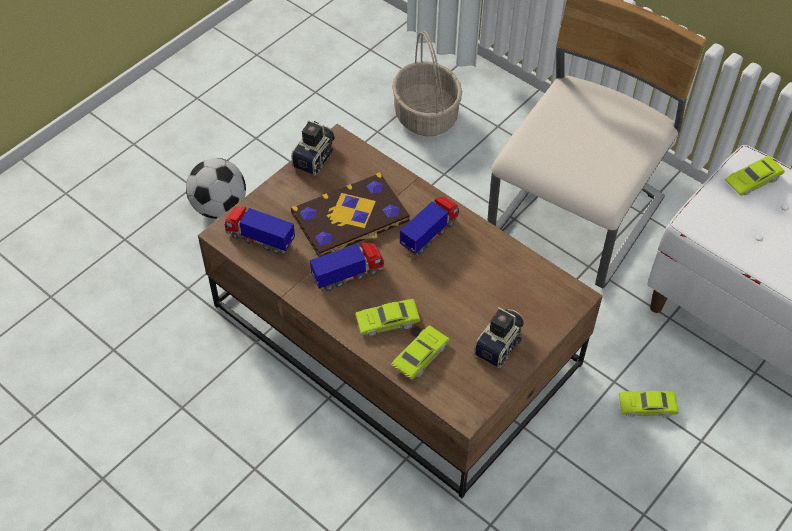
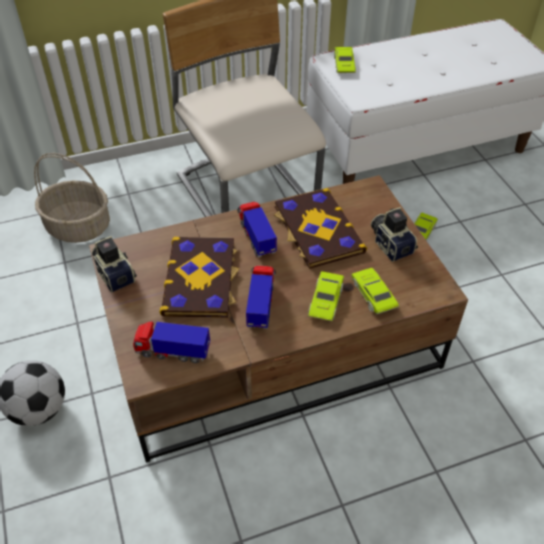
camera: 60 degrees left, 5 degrees down
(260, 239) = (172, 351): toy truck -> toy truck turned 45 degrees clockwise
(475, 276) = (317, 230): none -> book

